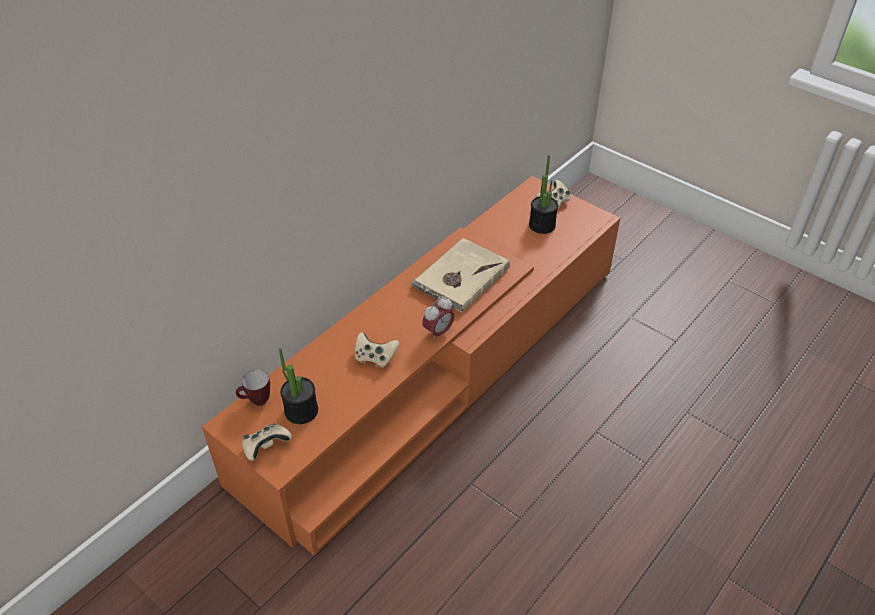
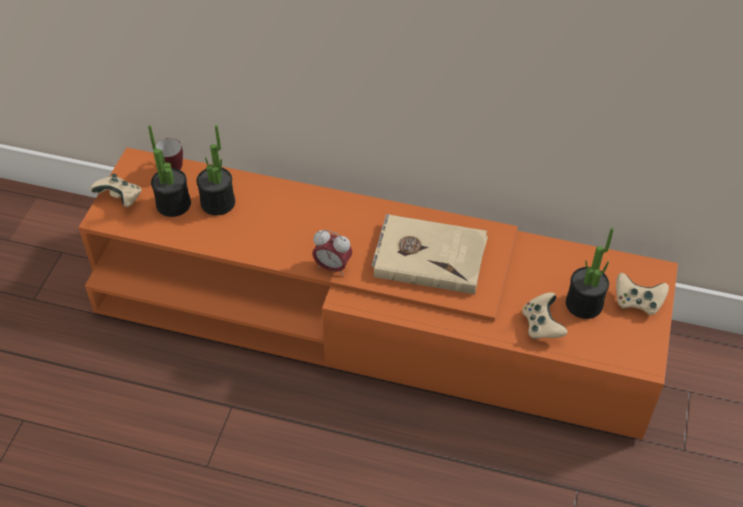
camera: 65 degrees right, 5 degrees up
(321, 380) = (218, 203): none -> potted plant
(375, 357) = (268, 230): beige game controller -> beige game controller (541, 325)

